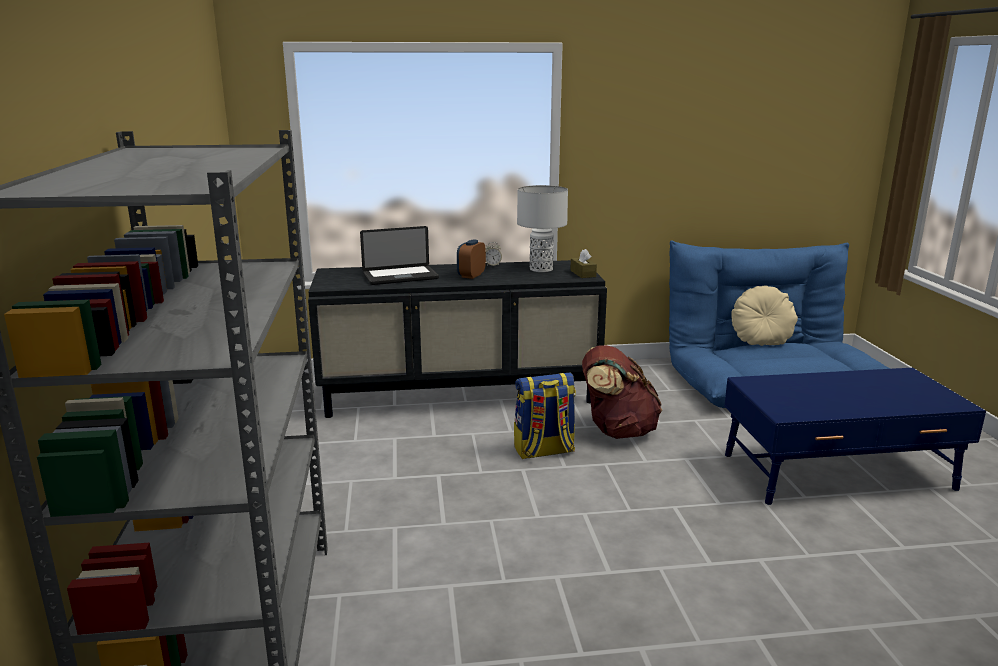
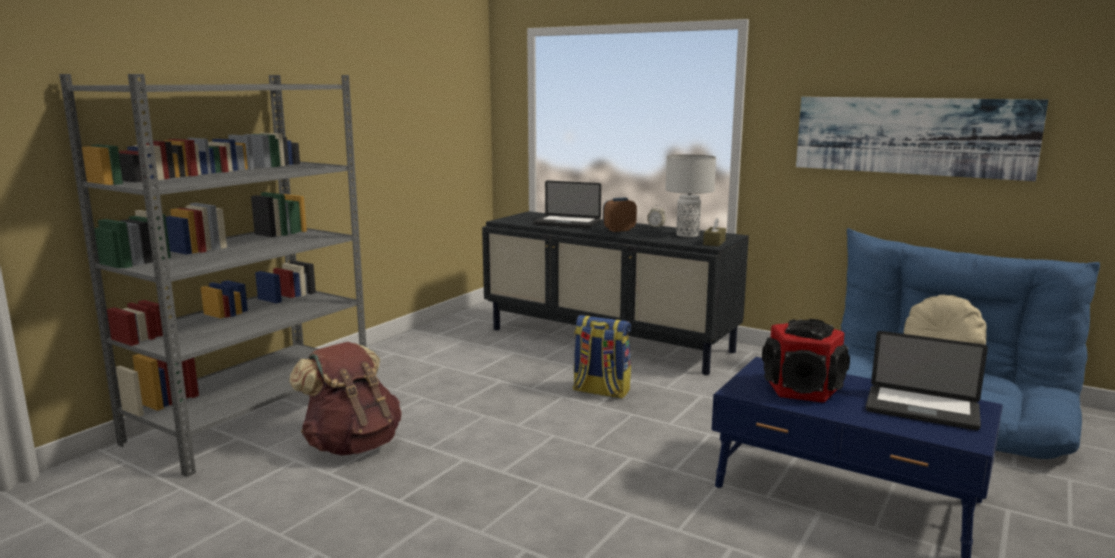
camera: 40 degrees right, 5 degrees down
(617, 431) = (688, 398): brown backpack -> brown backpack (352, 445)
(710, 153) = (911, 136): none -> picture
(810, 396) = (801, 388): none -> speaker
(894, 387) = (922, 409): none -> laptop

